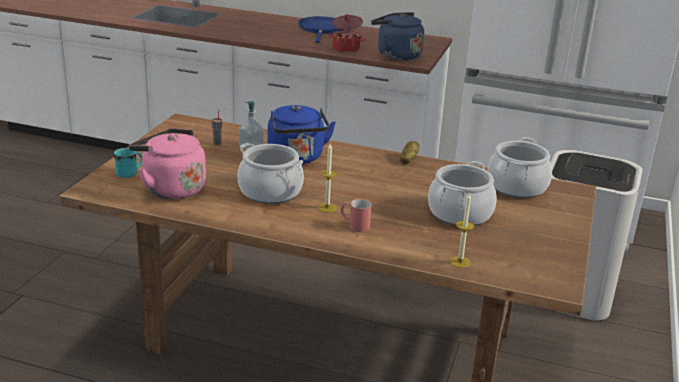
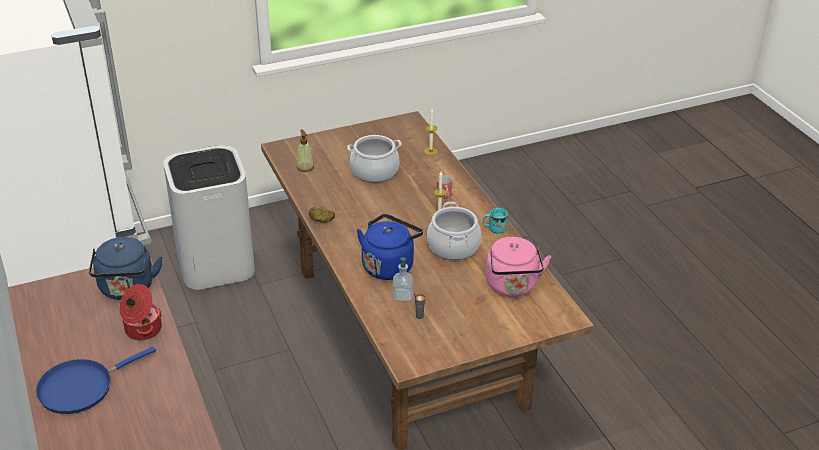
camera: 130 degrees left, 10 degrees up
(130, 173) = (522, 319): turquoise mug -> turquoise mug (494, 228)
(516, 187) = (305, 167): cooking pot -> soap dispenser

